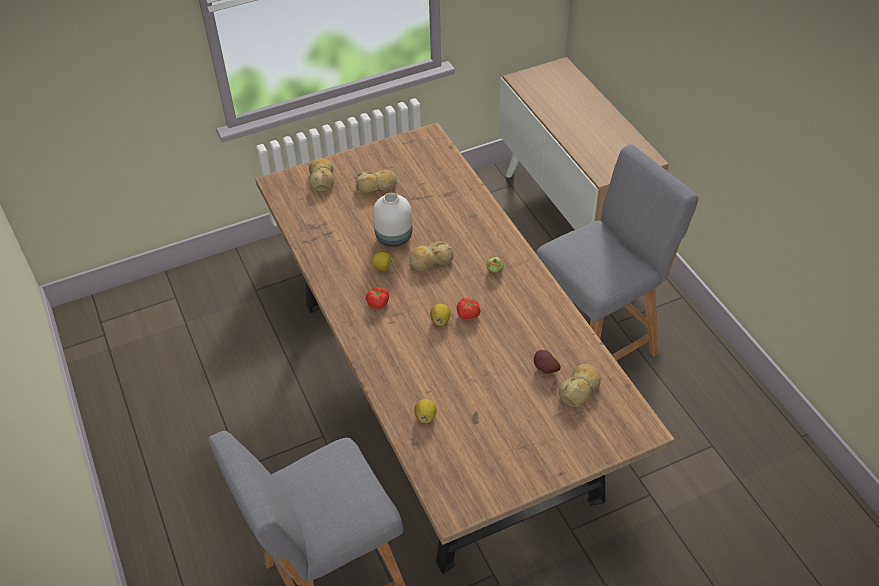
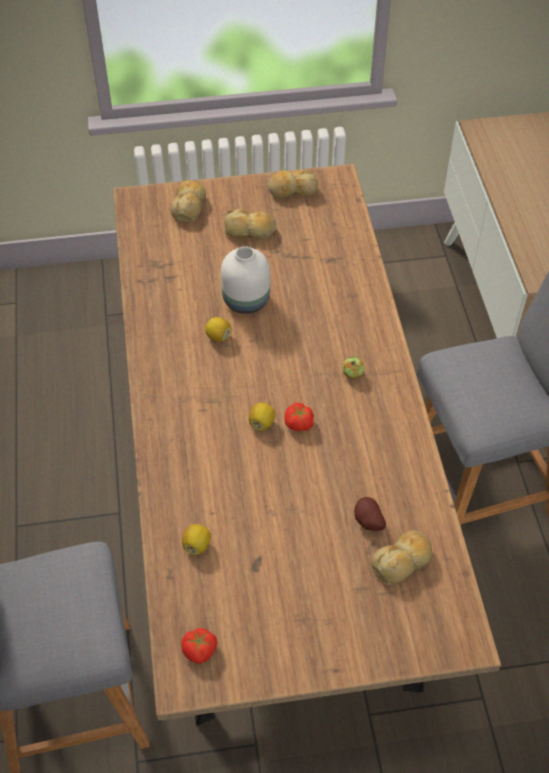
camera: 15 degrees right, 5 degrees up
(378, 303) = (196, 381): tomato -> tomato (200, 650)
(430, 261) = (279, 342): bread -> bread (292, 190)

